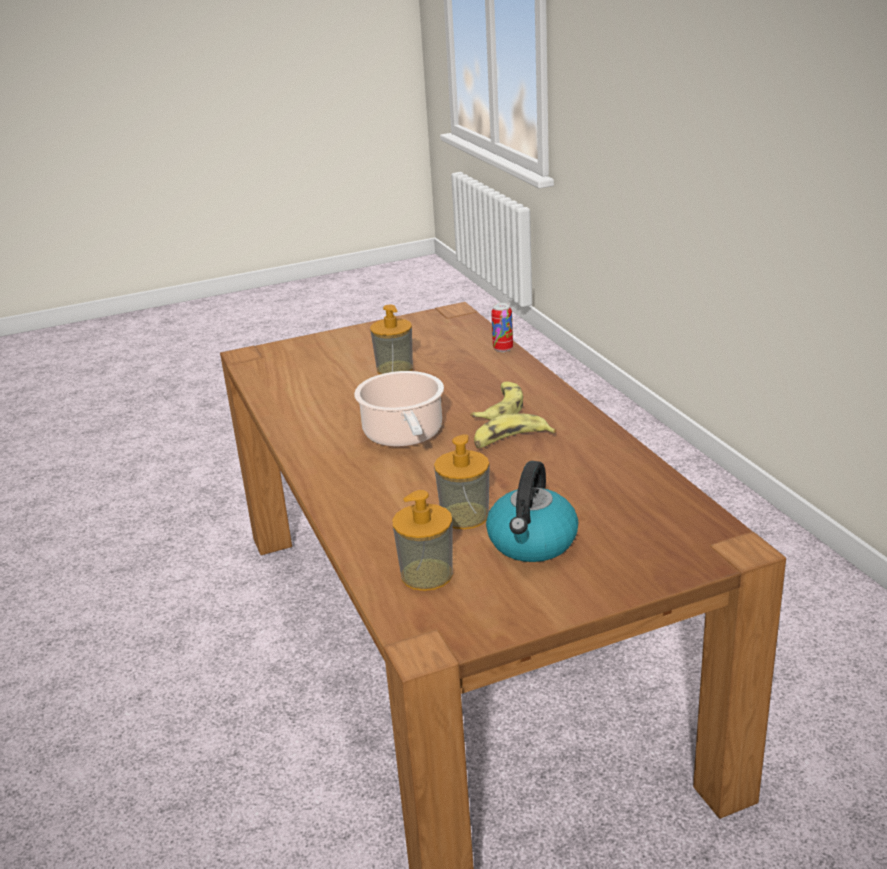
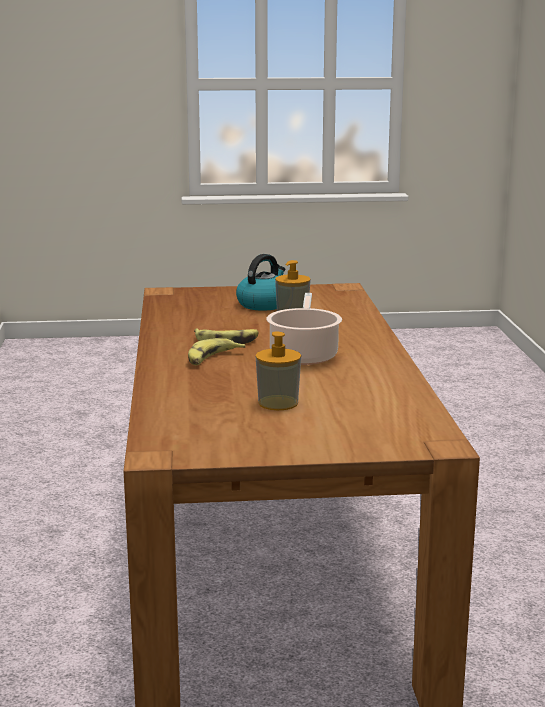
camera: 165 degrees left, 10 degrees down
(426, 574) = (330, 302): soap dispenser -> none
(503, 349) = (152, 403): can -> none

